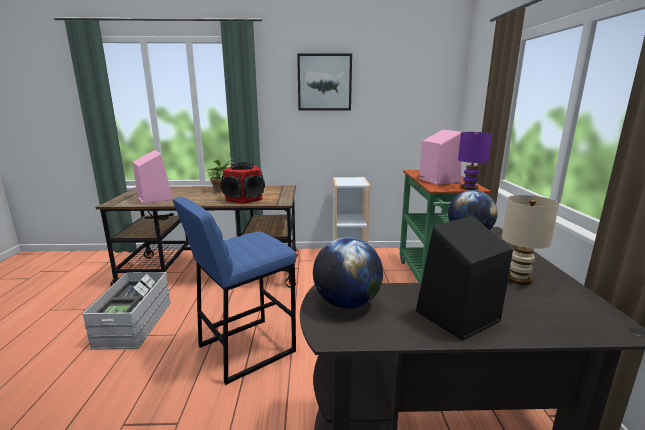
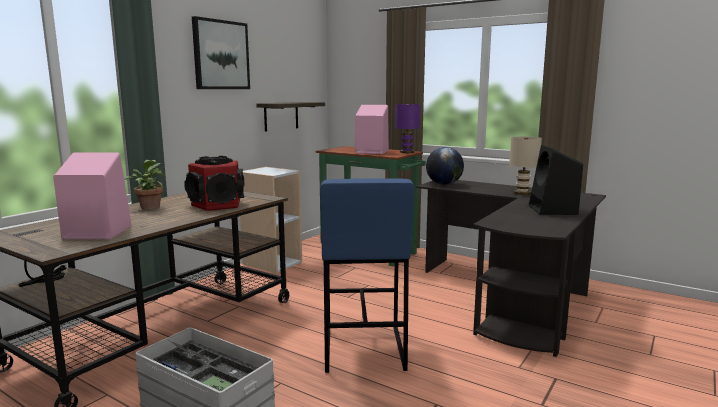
camera: 55 degrees left, 5 degrees down
(346, 303) = (513, 222): globe -> none
(390, 134) = (281, 116): none -> shelf

